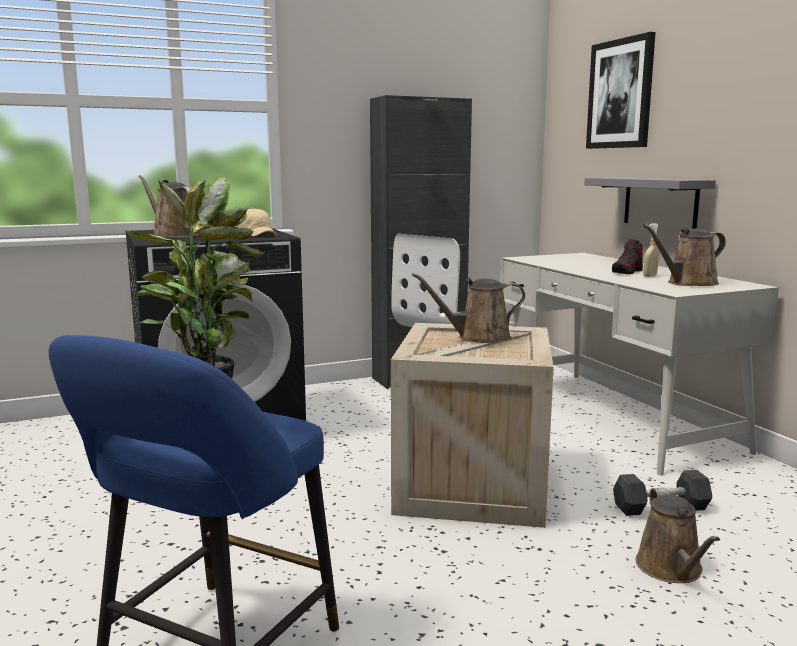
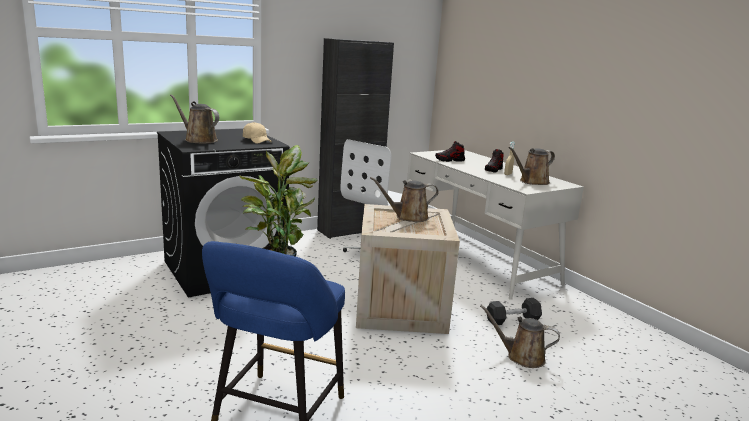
camera: 10 degrees left, 5 degrees up
(560, 263) = (449, 160): none -> shoe
(620, 94) = (492, 47): picture -> none
(660, 202) = (514, 123): grey shelf -> none
(671, 569) = (521, 357): brown watering can -> brown watering can turned 120 degrees clockwise

